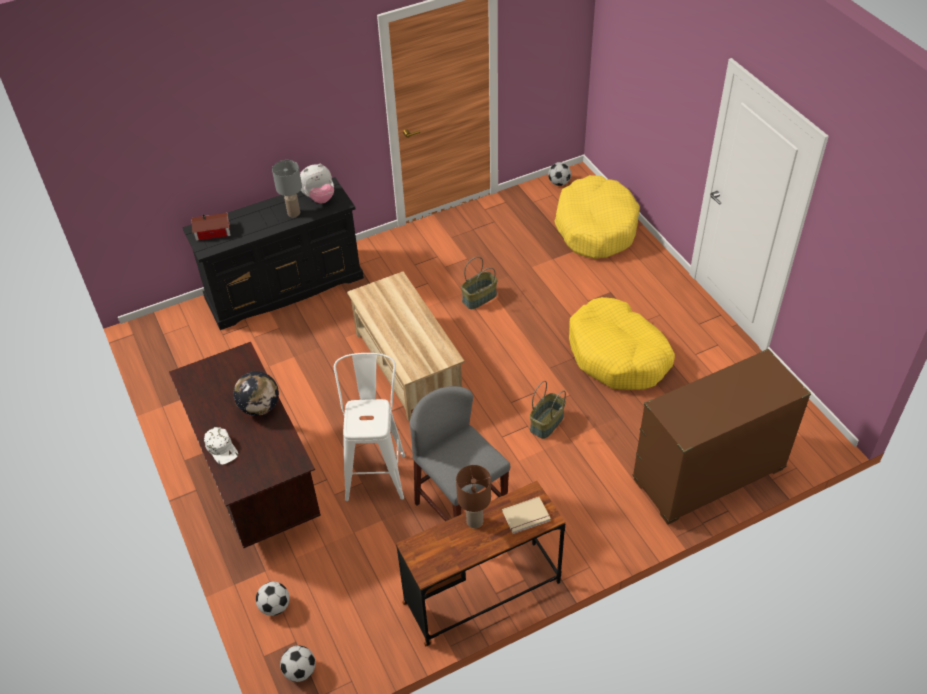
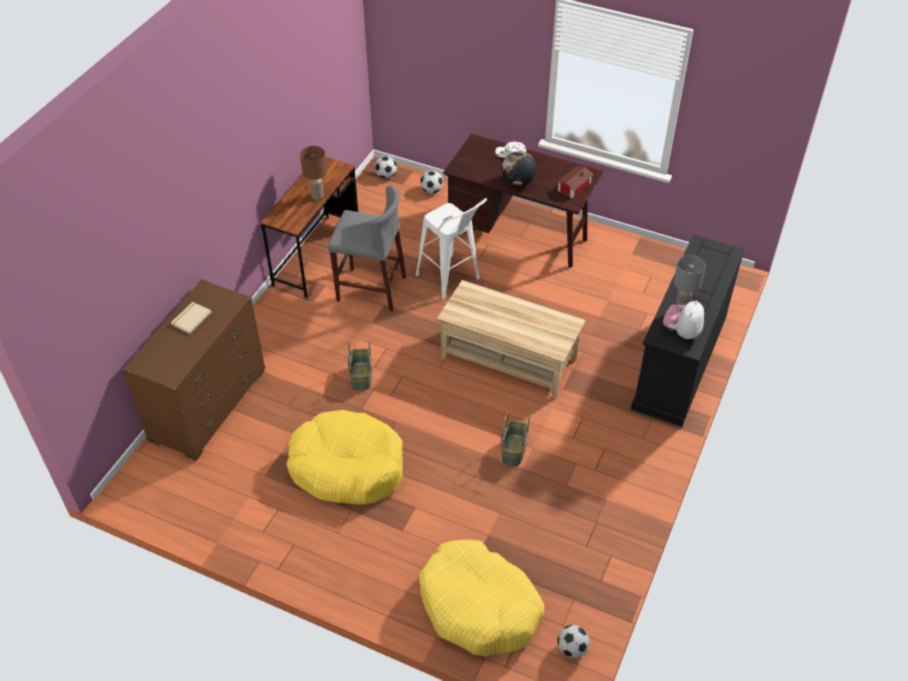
camera: 140 degrees right, 0 degrees up
(213, 232) = (716, 258): toy house -> toy house (572, 187)
(527, 517) = (287, 213): beige book -> beige book (190, 318)

